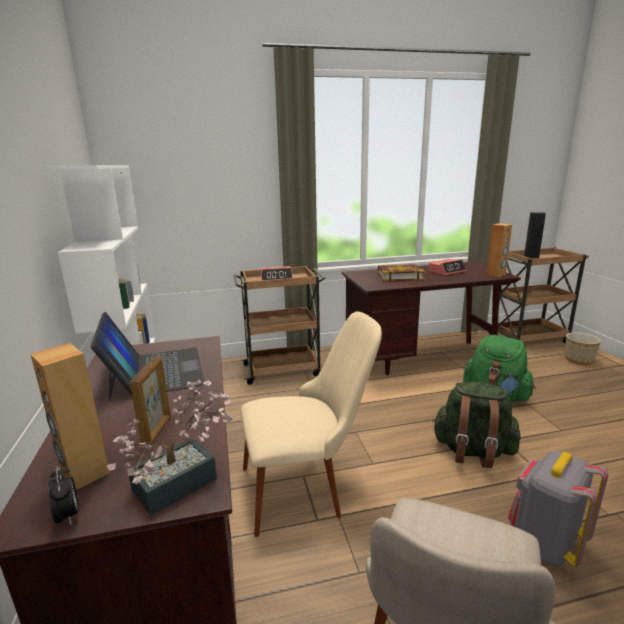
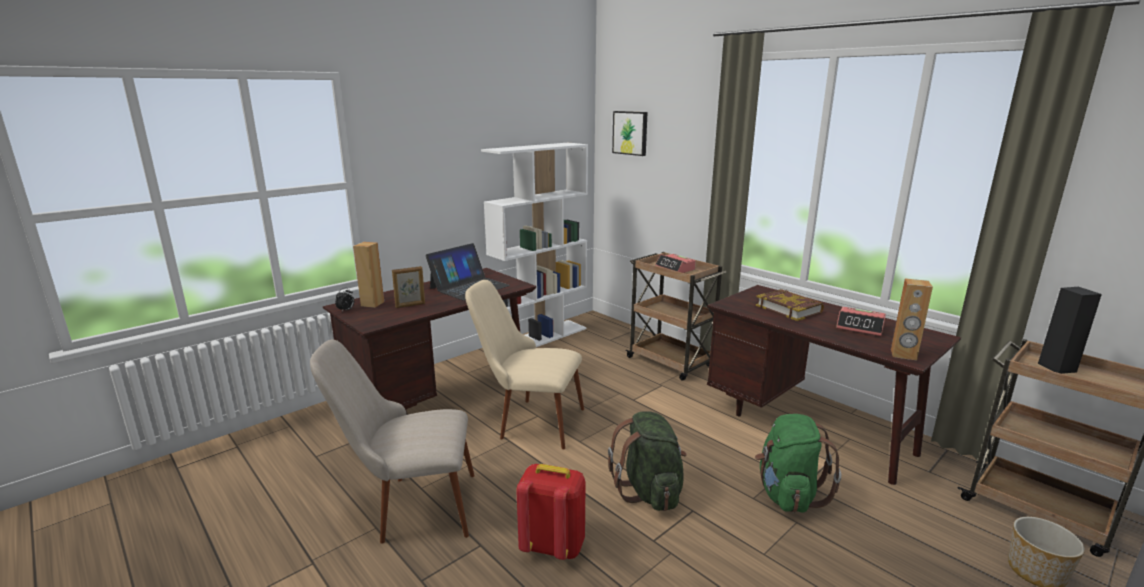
camera: 60 degrees right, 0 degrees up
(154, 153) = (630, 133): none -> picture
(184, 480) = (377, 320): potted plant -> none
(308, 486) = (528, 421): beige chair -> beige chair turned 150 degrees clockwise
(545, 543) = (552, 546): grey backpack -> red backpack

